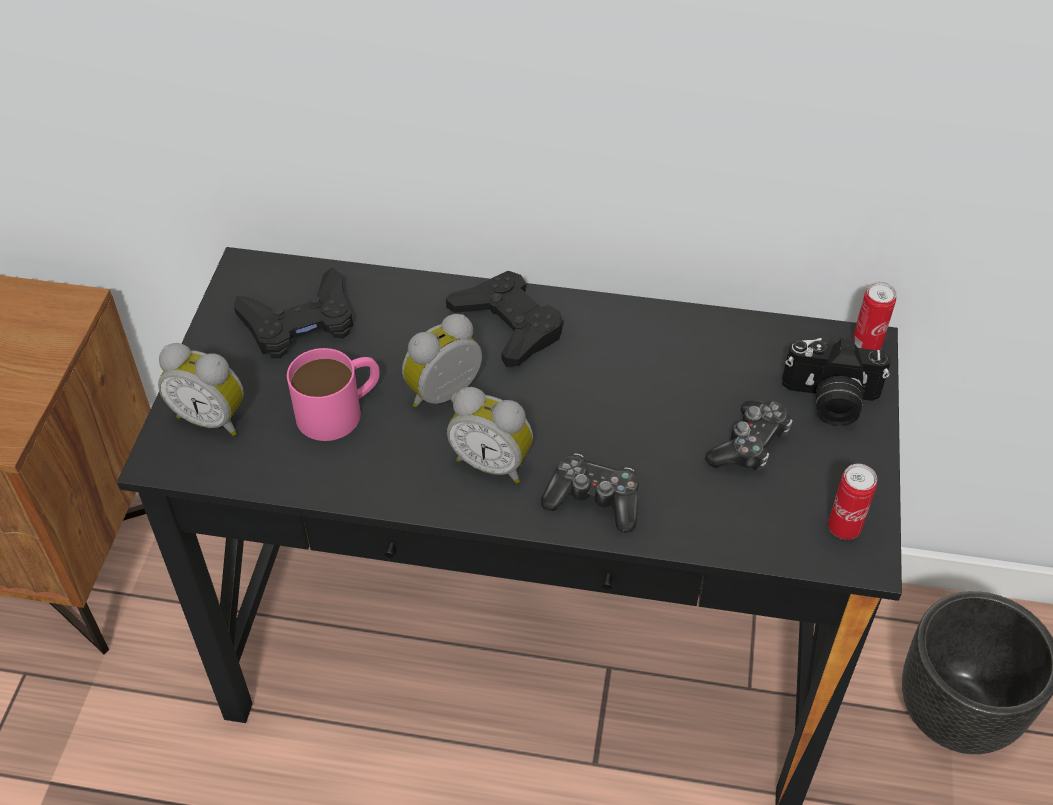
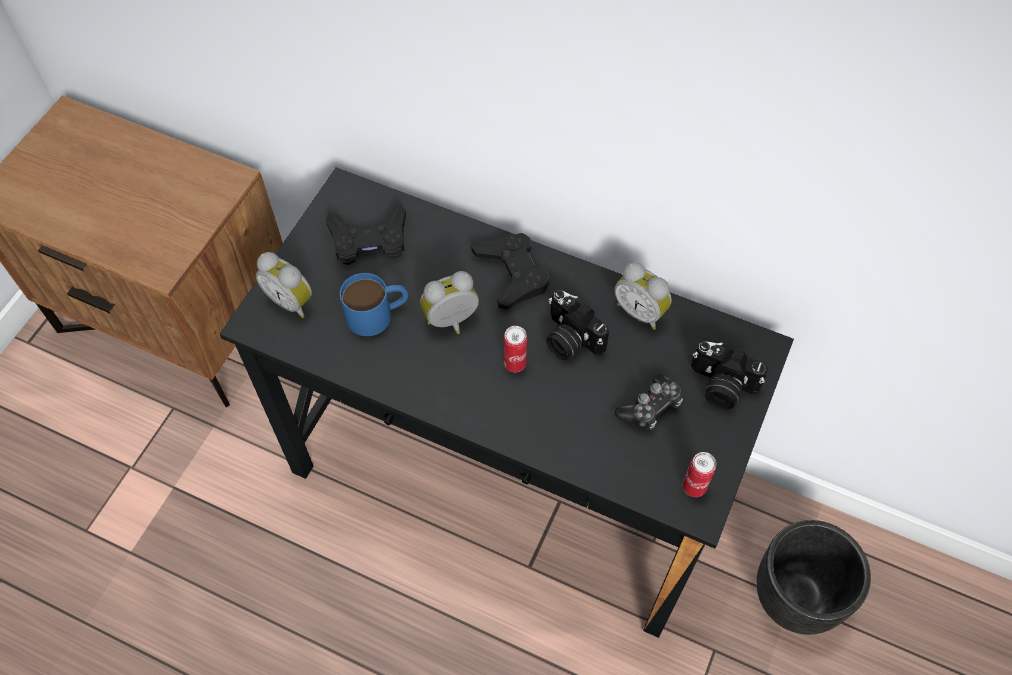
camera: 15 degrees right, 10 degrees up
(340, 409) = (378, 314): pink mug -> blue mug
(493, 462) = (468, 378): alarm clock -> alarm clock (641, 311)
(594, 500) = (527, 424): game controller -> none
(612, 387) = (569, 339): none -> camera
(866, 346) = (764, 348): can -> can (515, 363)

